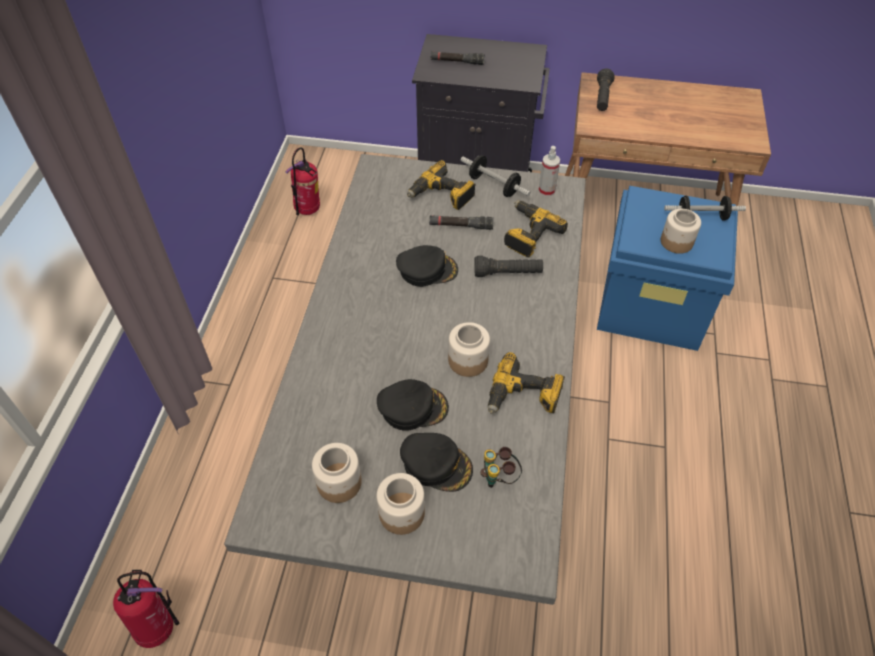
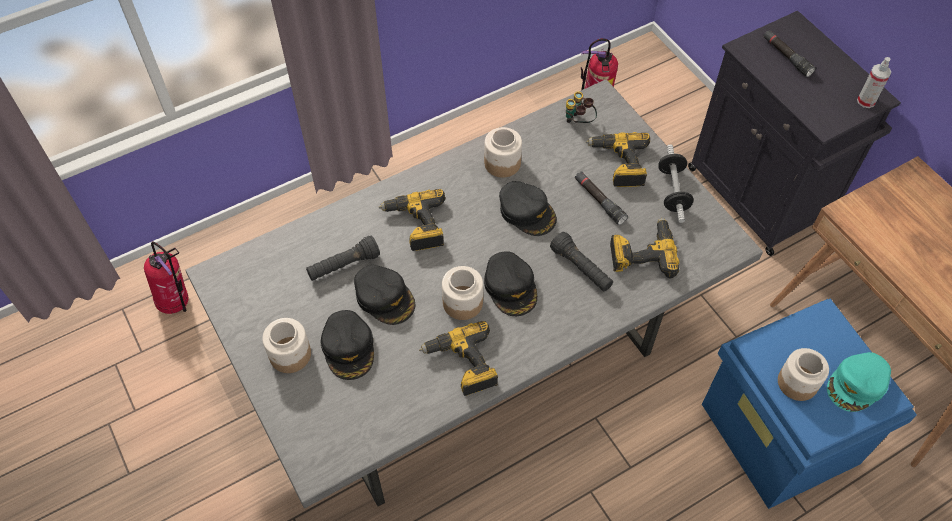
camera: 50 degrees right, 5 degrees up
(338, 482) = (282, 298): jar -> jar (502, 163)
(366, 342) = (416, 225): none -> power drill
(483, 322) = (511, 287): none -> black cap
(499, 477) = (373, 397): binoculars -> binoculars (578, 122)
(546, 190) = (711, 233): spray bottle -> spray bottle (866, 101)
(602, 97) = (901, 196): black flashlight -> black flashlight (344, 266)
(701, 217) = (857, 385): dumbbell -> turquoise cap

